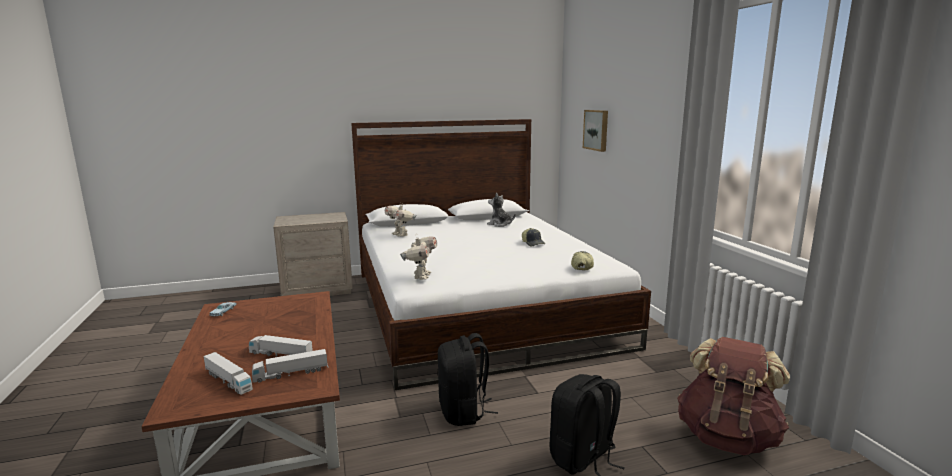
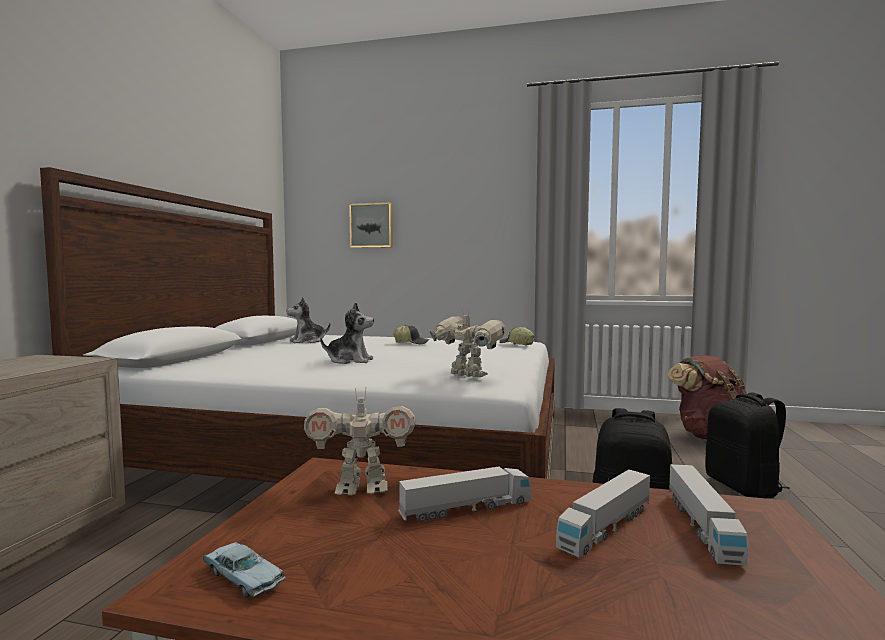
camera: 60 degrees left, 10 degrees down
(228, 381) = (732, 599): toy truck -> toy truck (466, 509)
(401, 235) = (232, 366): toy robot -> toy robot (362, 488)
(443, 247) = (350, 361): none -> plush toy

